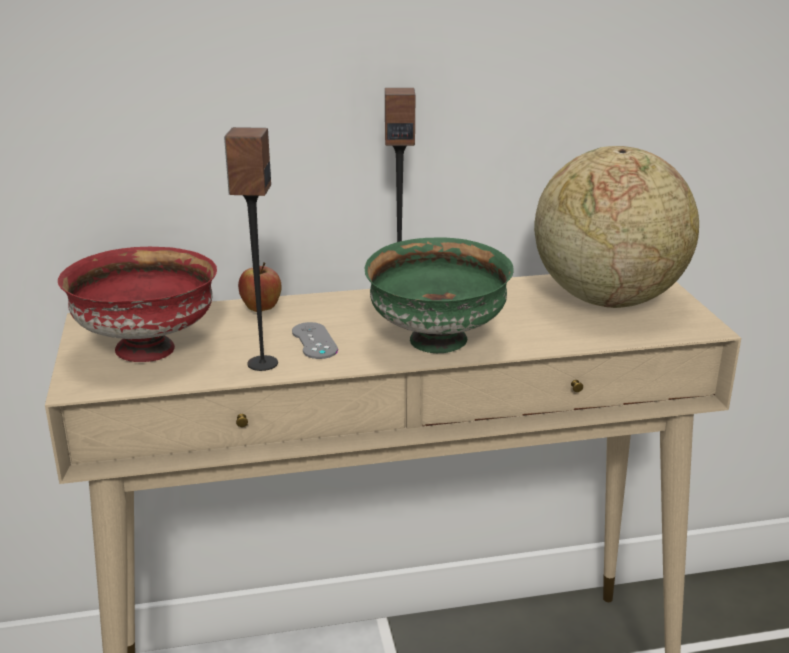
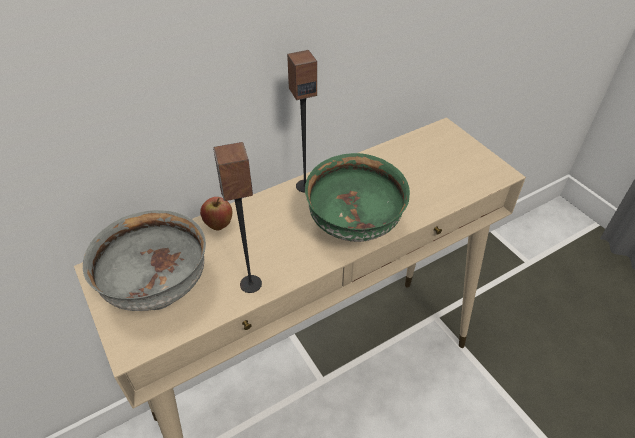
camera: 20 degrees left, 20 degrees up
(147, 348) = (158, 290): red bowl -> grey bowl
(314, 341) = (273, 250): grey game controller -> none
(606, 299) = (434, 158): globe -> none

